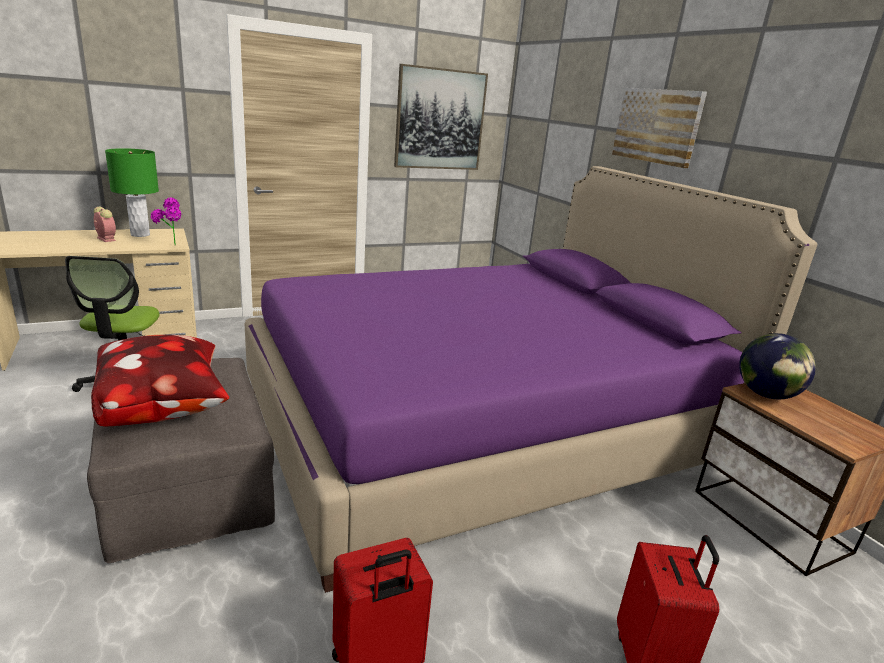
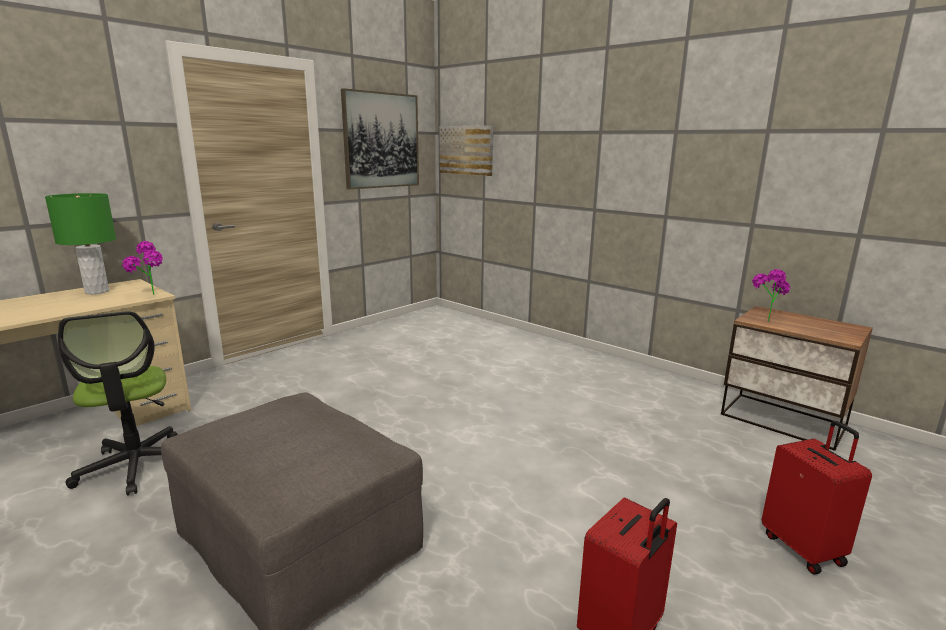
camera: 20 degrees left, 5 degrees down
(105, 239) = (59, 302): alarm clock -> none
(165, 408) = (290, 453): pillow -> none
(480, 428) = (528, 411): purple bed -> none
(657, 126) = (602, 124): picture -> picture (466, 150)
(766, 395) = (765, 319): globe -> potted plant

